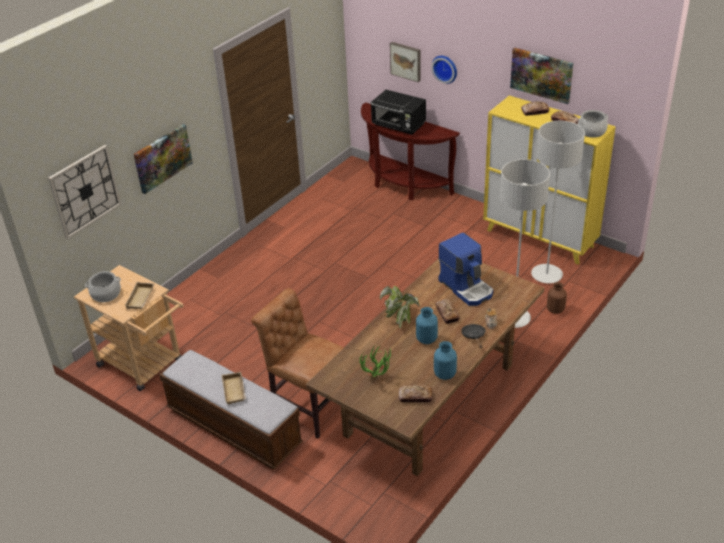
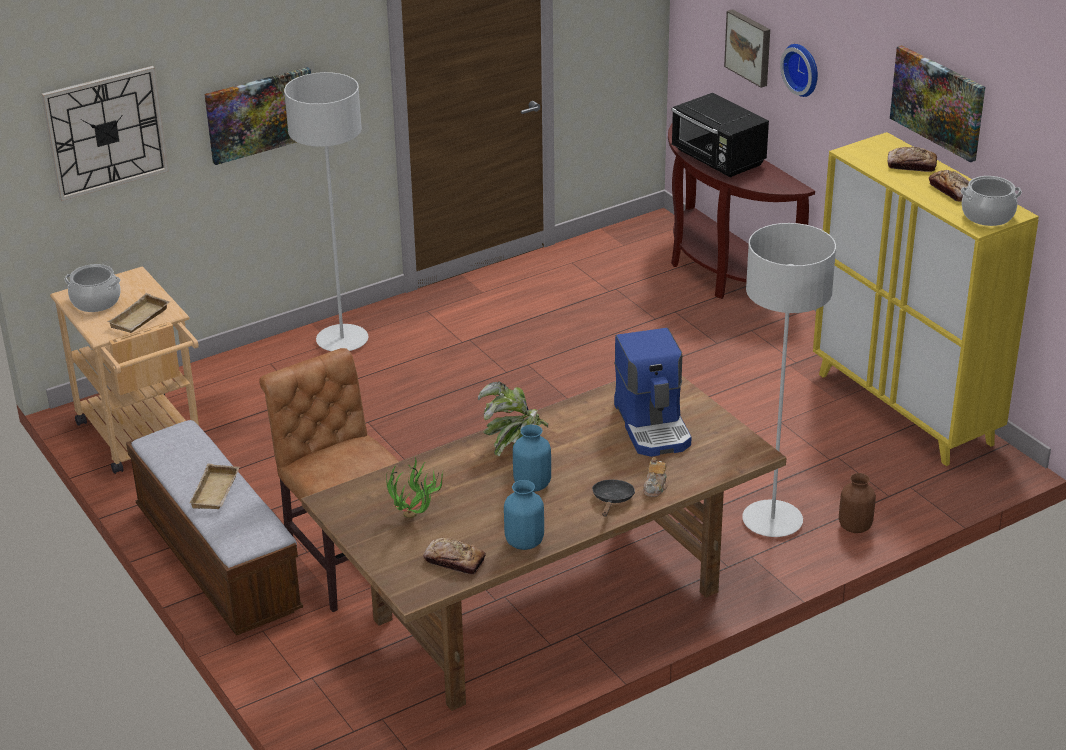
camera: 20 degrees right, 5 degrees down
(447, 313) = (593, 456): bread -> none
(546, 275) = (877, 468): grey floor lamp -> grey floor lamp (342, 340)

